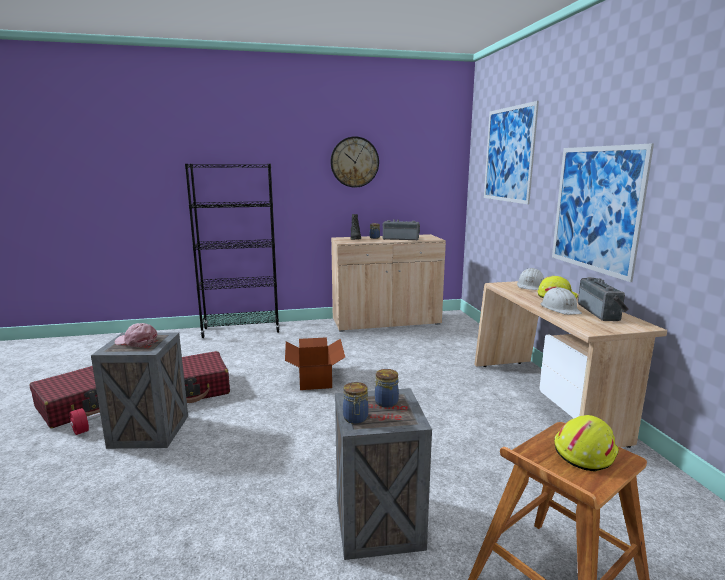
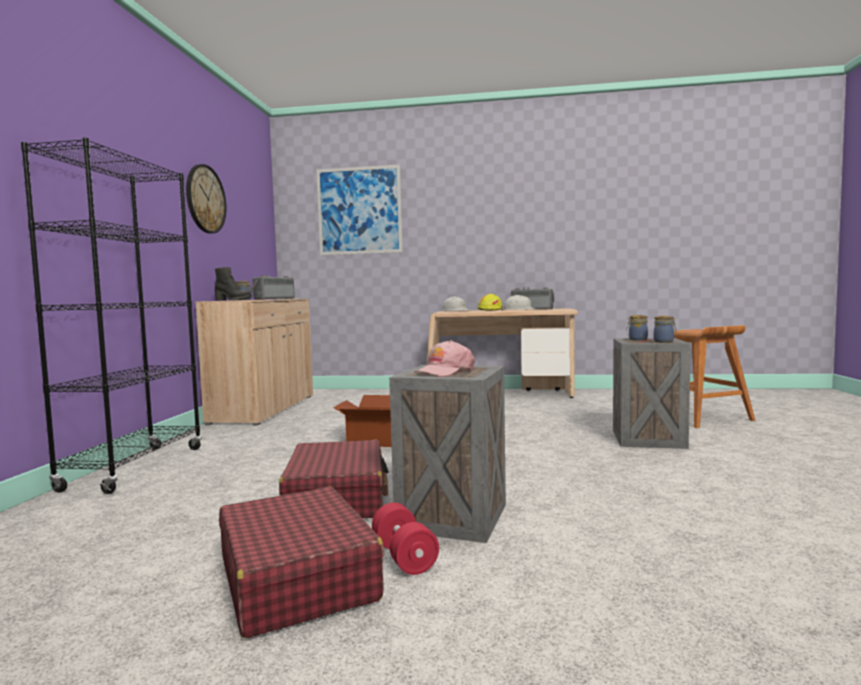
camera: 70 degrees left, 10 degrees down
(584, 452) = (693, 330): yellow hard hat -> none
(595, 209) = (488, 245): picture -> none

